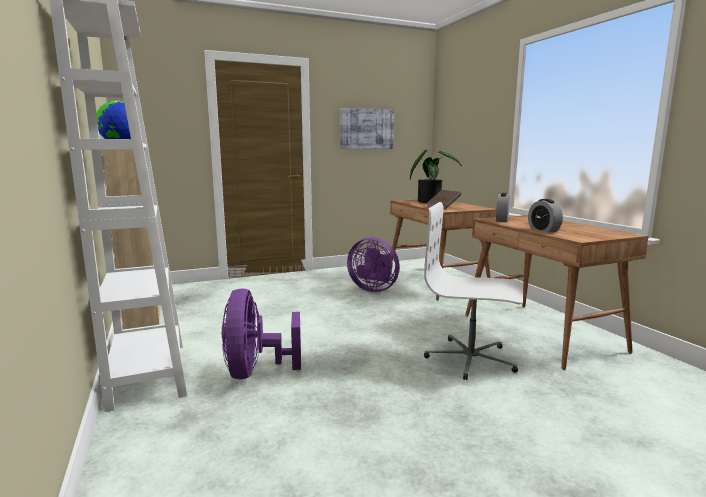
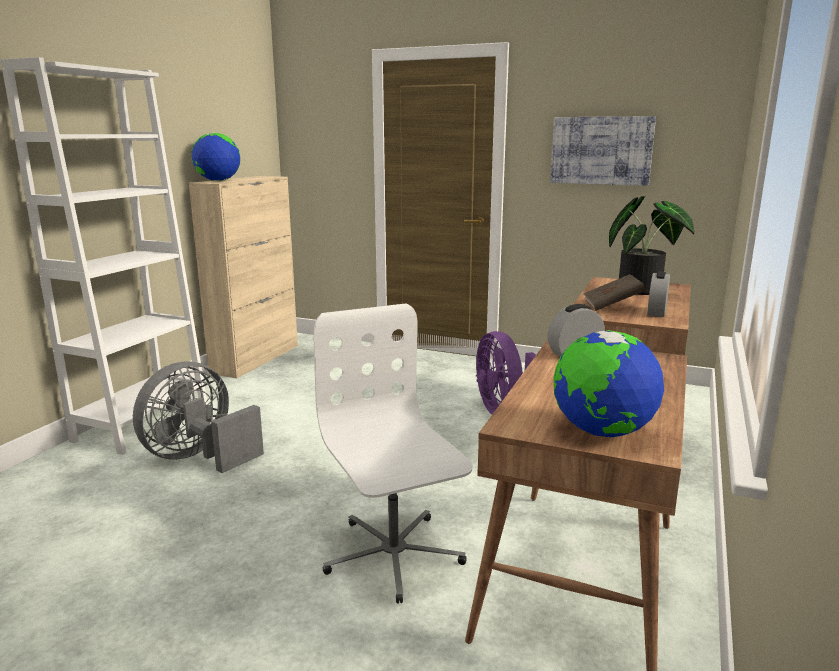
camera: 45 degrees right, 5 degrees up
(256, 371) = (199, 457): purple fan -> grey fan
(543, 230) = (540, 391): alarm clock -> alarm clock (656, 312)
(602, 234) = (602, 432): none -> globe

